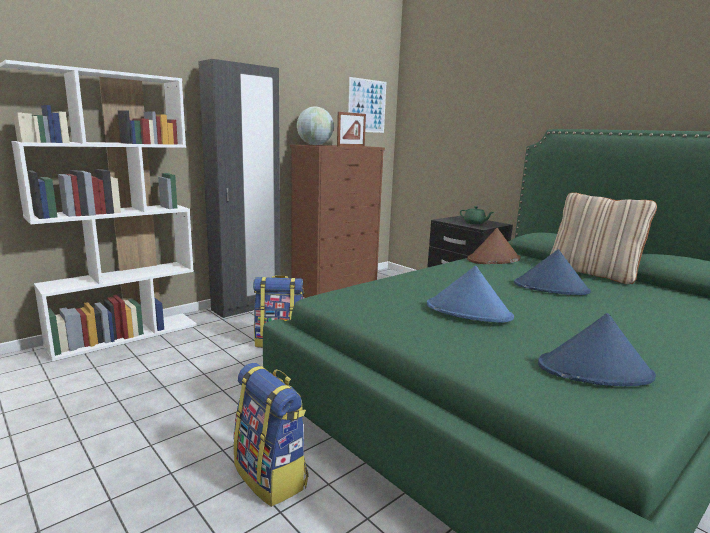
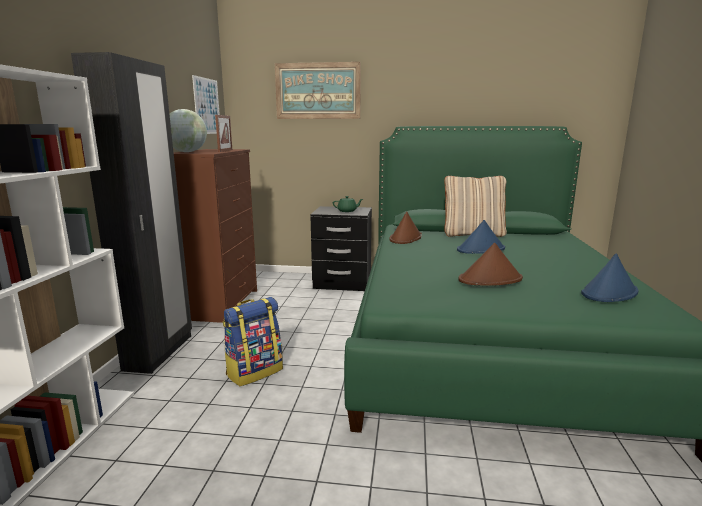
camera: 40 degrees left, 0 degrees up
(272, 476) = (438, 479): backpack -> none
(469, 312) = (490, 279): blue hat -> brown hat
(476, 89) = (318, 91): none -> picture

